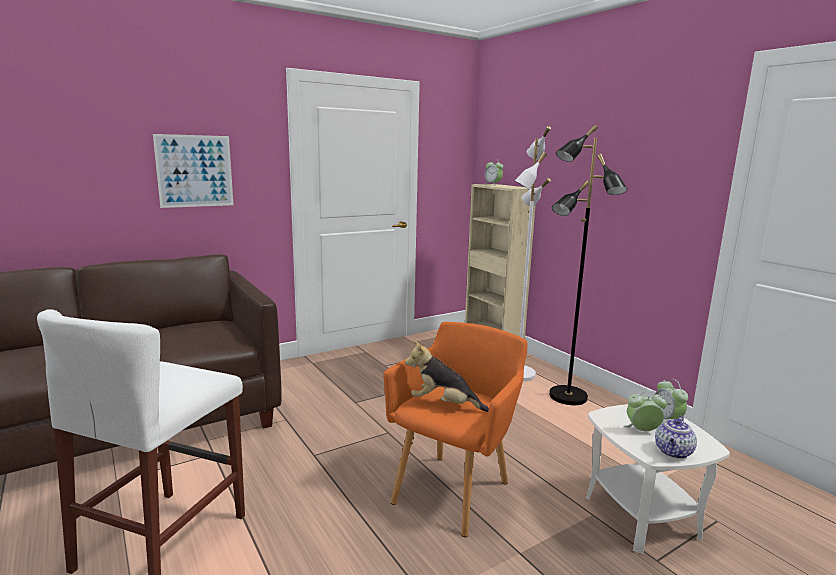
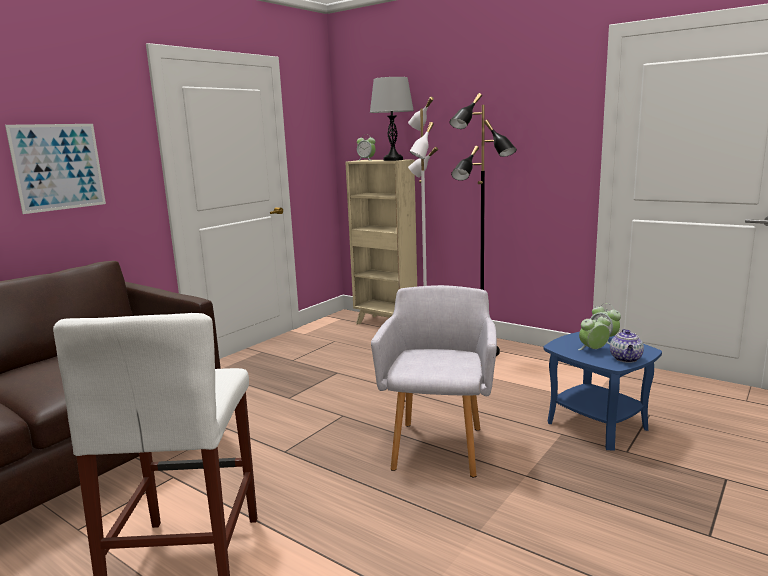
camera: 20 degrees left, 0 degrees up
(444, 404) = (427, 363): plush toy -> none
(455, 489) = (439, 444): orange armchair -> grey armchair
(514, 187) = (393, 160): none -> grey table lamp
(641, 516) = (597, 425): white side table -> blue side table

